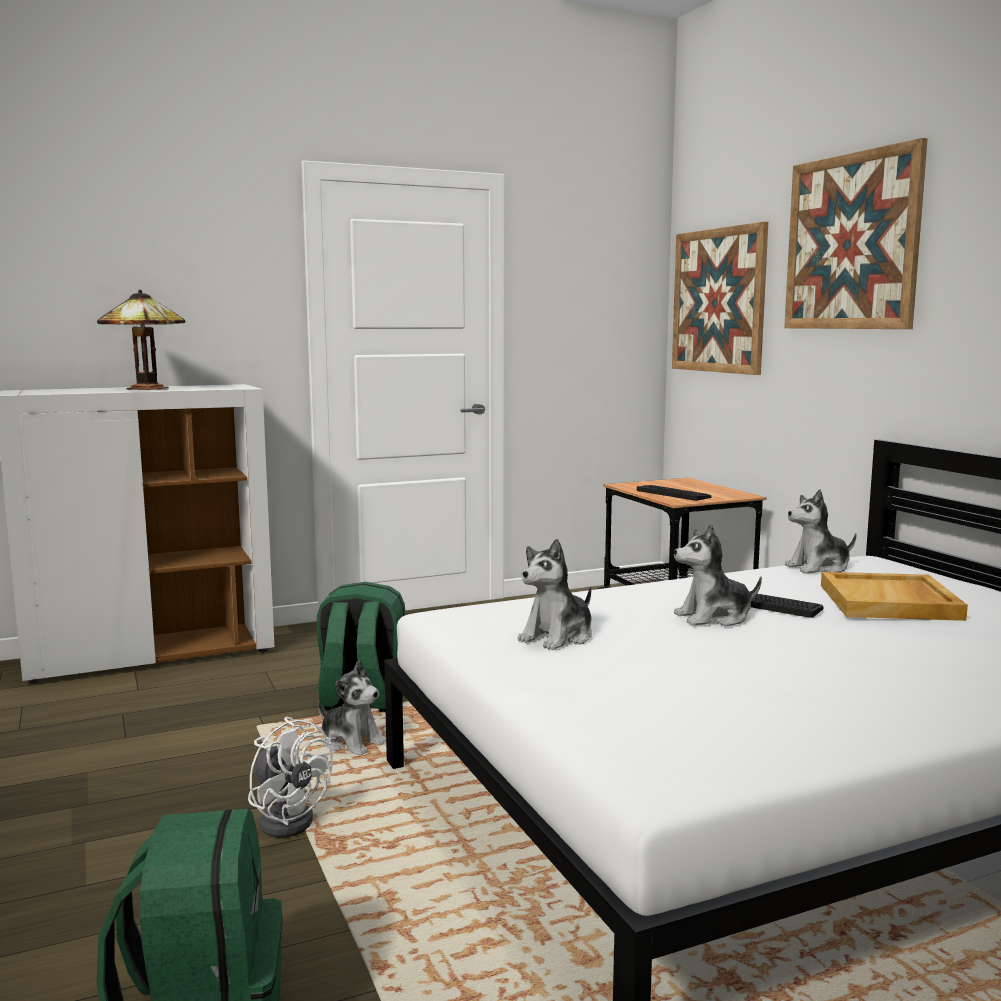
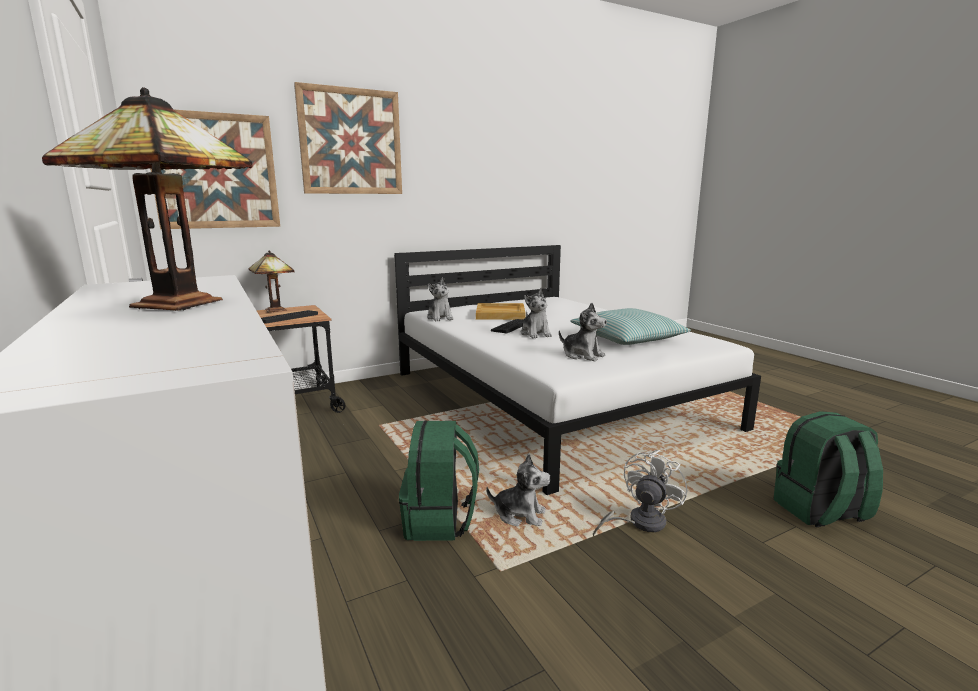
camera: 95 degrees left, 5 degrees up
(351, 742) = (520, 515): plush toy -> plush toy turned 75 degrees clockwise
(701, 685) = (628, 338): none -> pillow
(717, 488) = (274, 310): none -> table lamp

